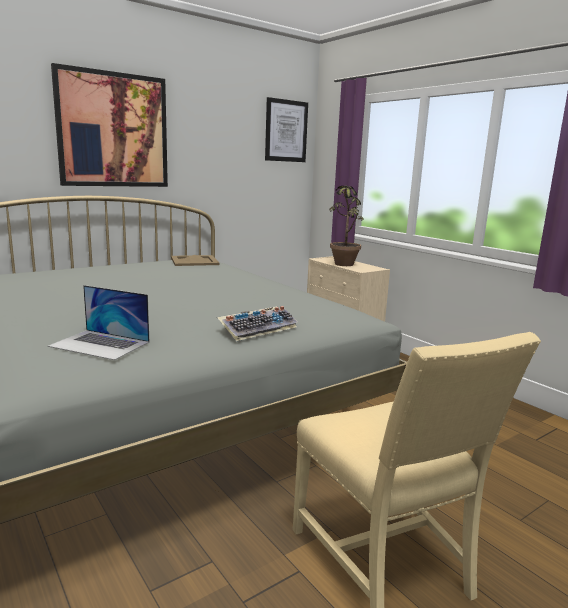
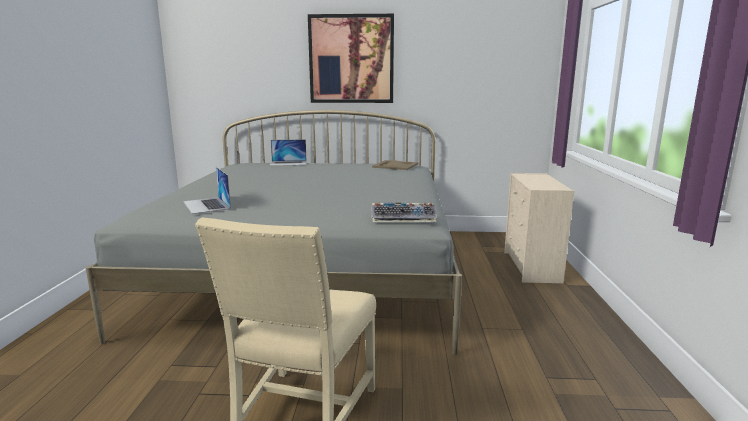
camera: 40 degrees right, 0 degrees up
(51, 271) = (288, 163): none -> laptop
(258, 329) = (311, 214): keyboard -> keyboard (404, 217)
(286, 131) = (521, 47): picture -> none
(342, 263) = (535, 180): potted plant -> none

